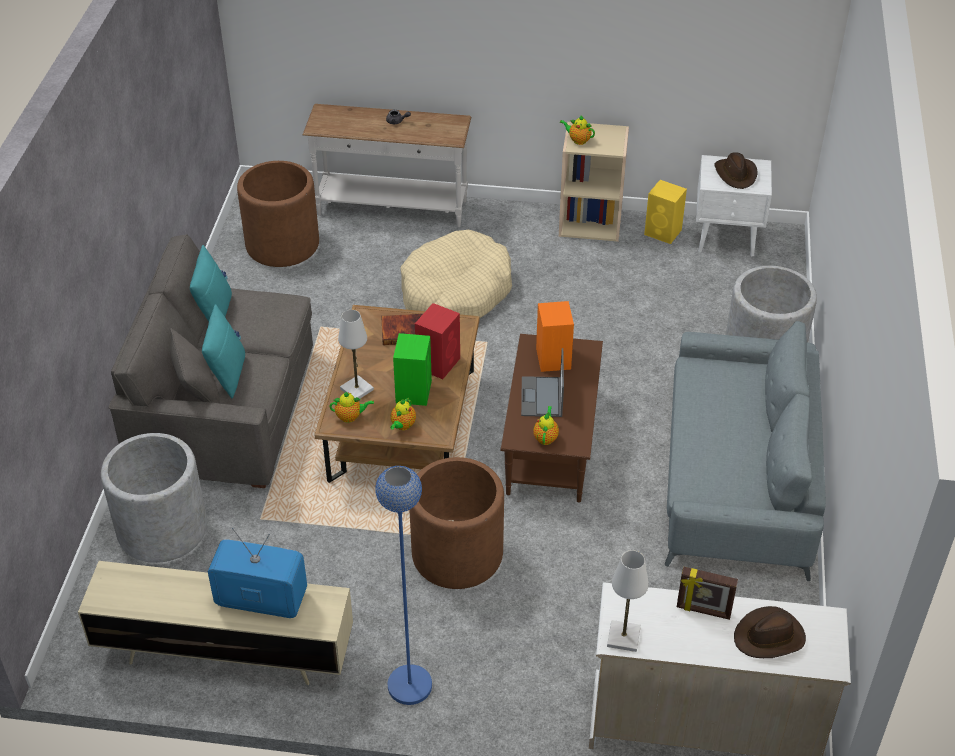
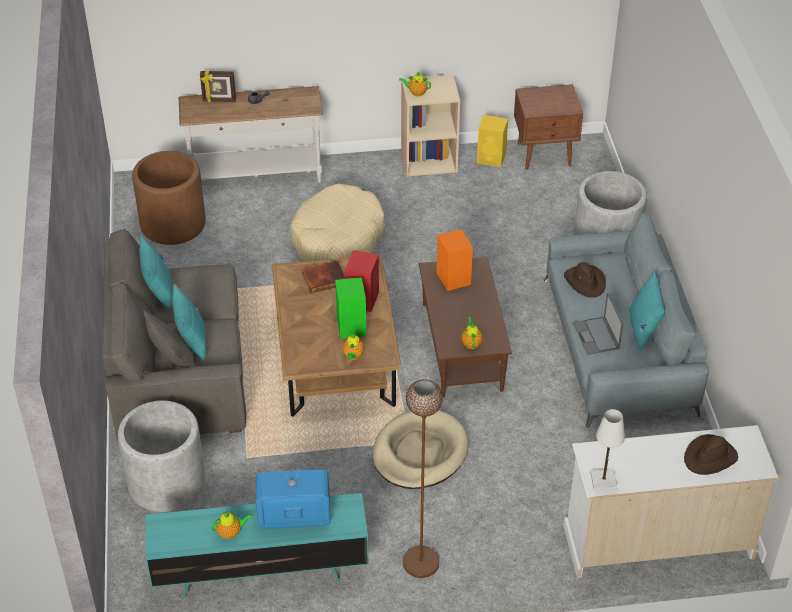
camera: 15 degrees left, 0 degrees up
(224, 651) = (259, 569): beige tv stand -> turquoise tv stand
(350, 417) = (307, 357): teapot -> teapot (231, 533)
(357, 389) = (303, 333): white table lamp -> none
(409, 686) = (420, 563): blue floor lamp -> brown floor lamp
(457, 554) = (419, 452): brown planter -> beige dog bed
(542, 397) = (456, 312): laptop -> laptop (596, 336)
(703, 611) = (655, 448): picture frame -> picture frame (219, 100)
(727, 238) = (545, 154): white nightstand -> brown nightstand
(736, 174) = (549, 100): brown hat -> brown hat (585, 282)
(761, 462) = (643, 330): none -> turquoise pillow

